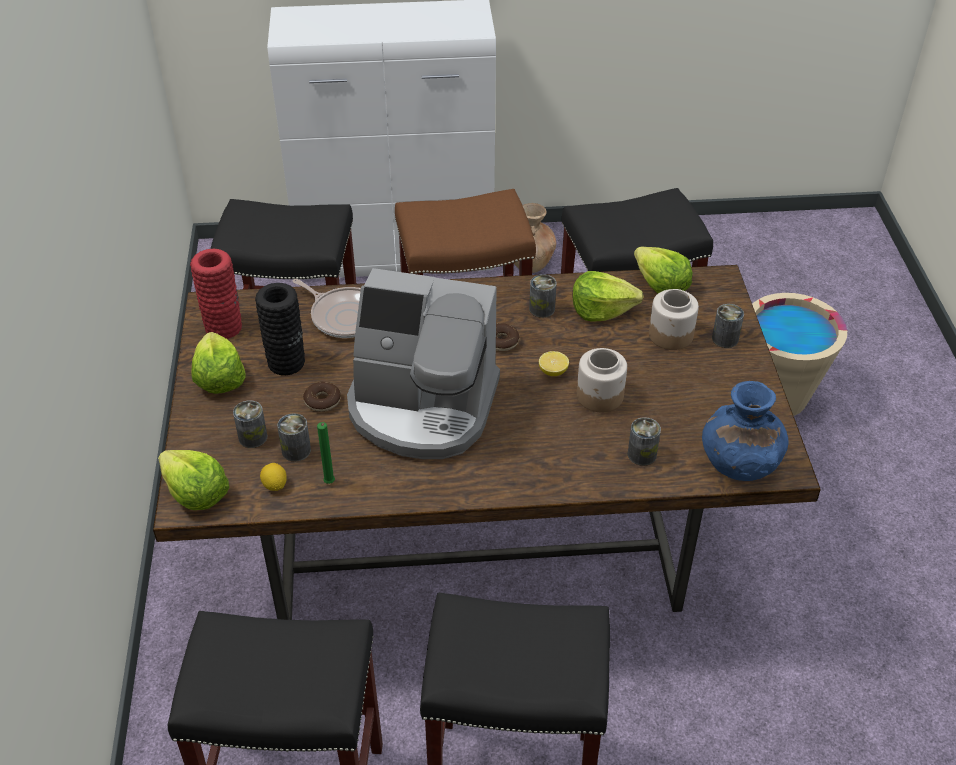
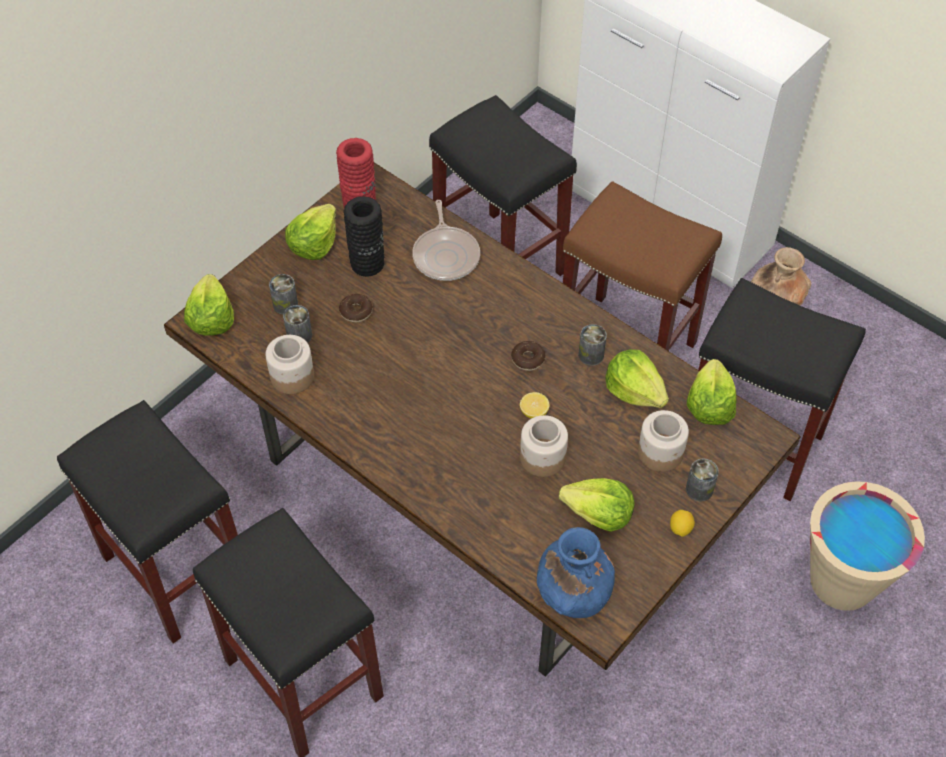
camera: 45 degrees right, 10 degrees up
(275, 485) = (260, 350): lemon -> lemon (680, 528)
(329, 484) = (291, 376): green candle -> jar
(422, 407) = (412, 368): coffee machine -> none
(642, 454) = (513, 526): can -> none
(686, 402) = (598, 514): none -> lettuce

